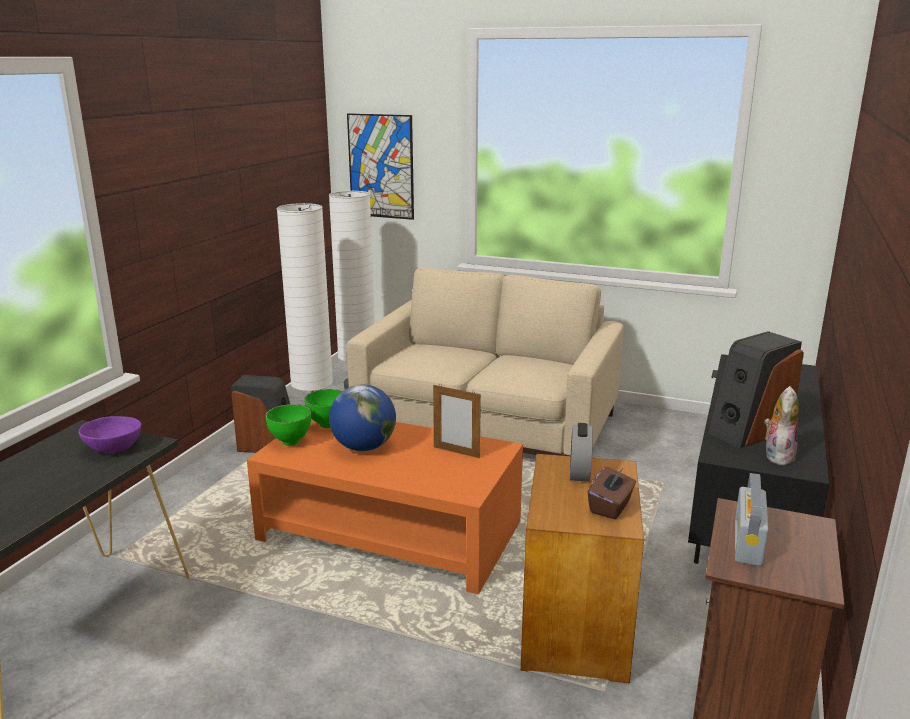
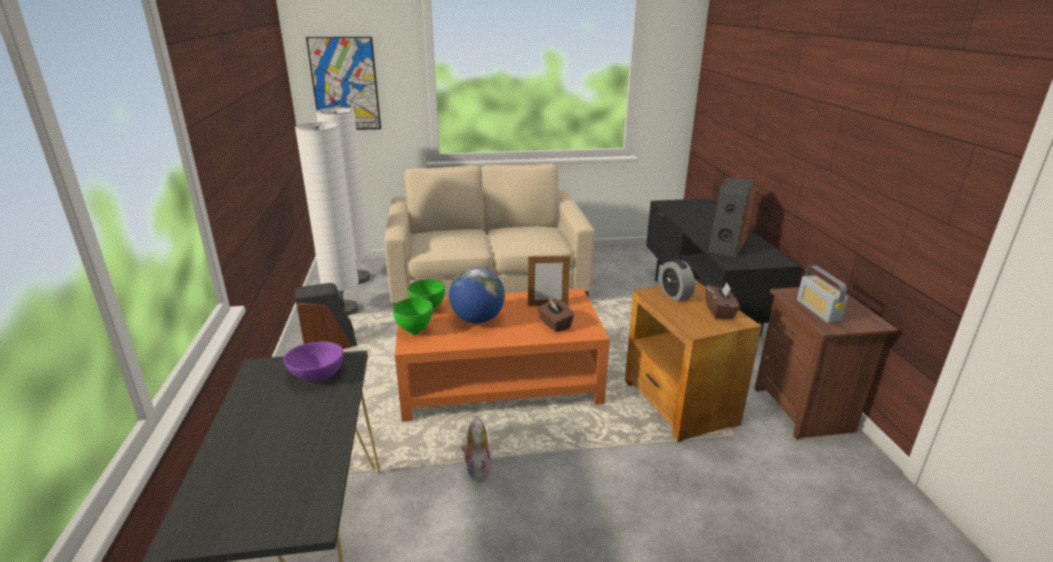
camera: 30 degrees left, 5 degrees up
(437, 474) = (554, 324): none -> brown tissue box
(777, 455) = (758, 256): plush toy -> plush toy (476, 469)

